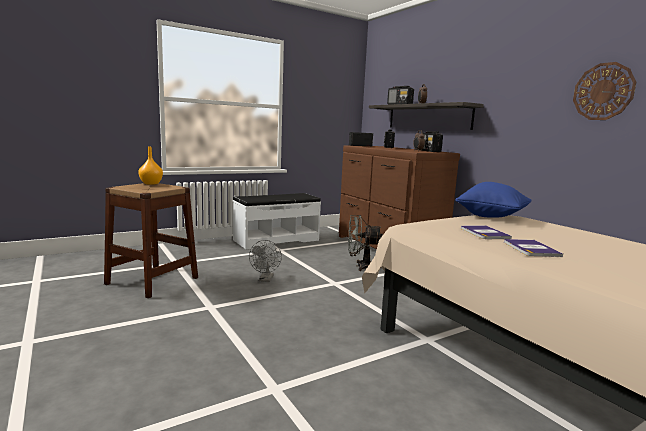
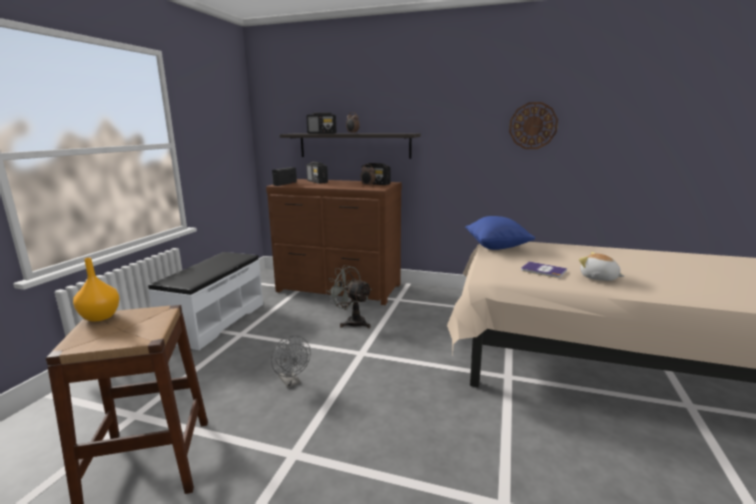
camera: 40 degrees left, 5 degrees up
(360, 266) = (351, 322): grey fan -> grey fan turned 75 degrees clockwise
(530, 249) = (598, 278): book -> plush toy

